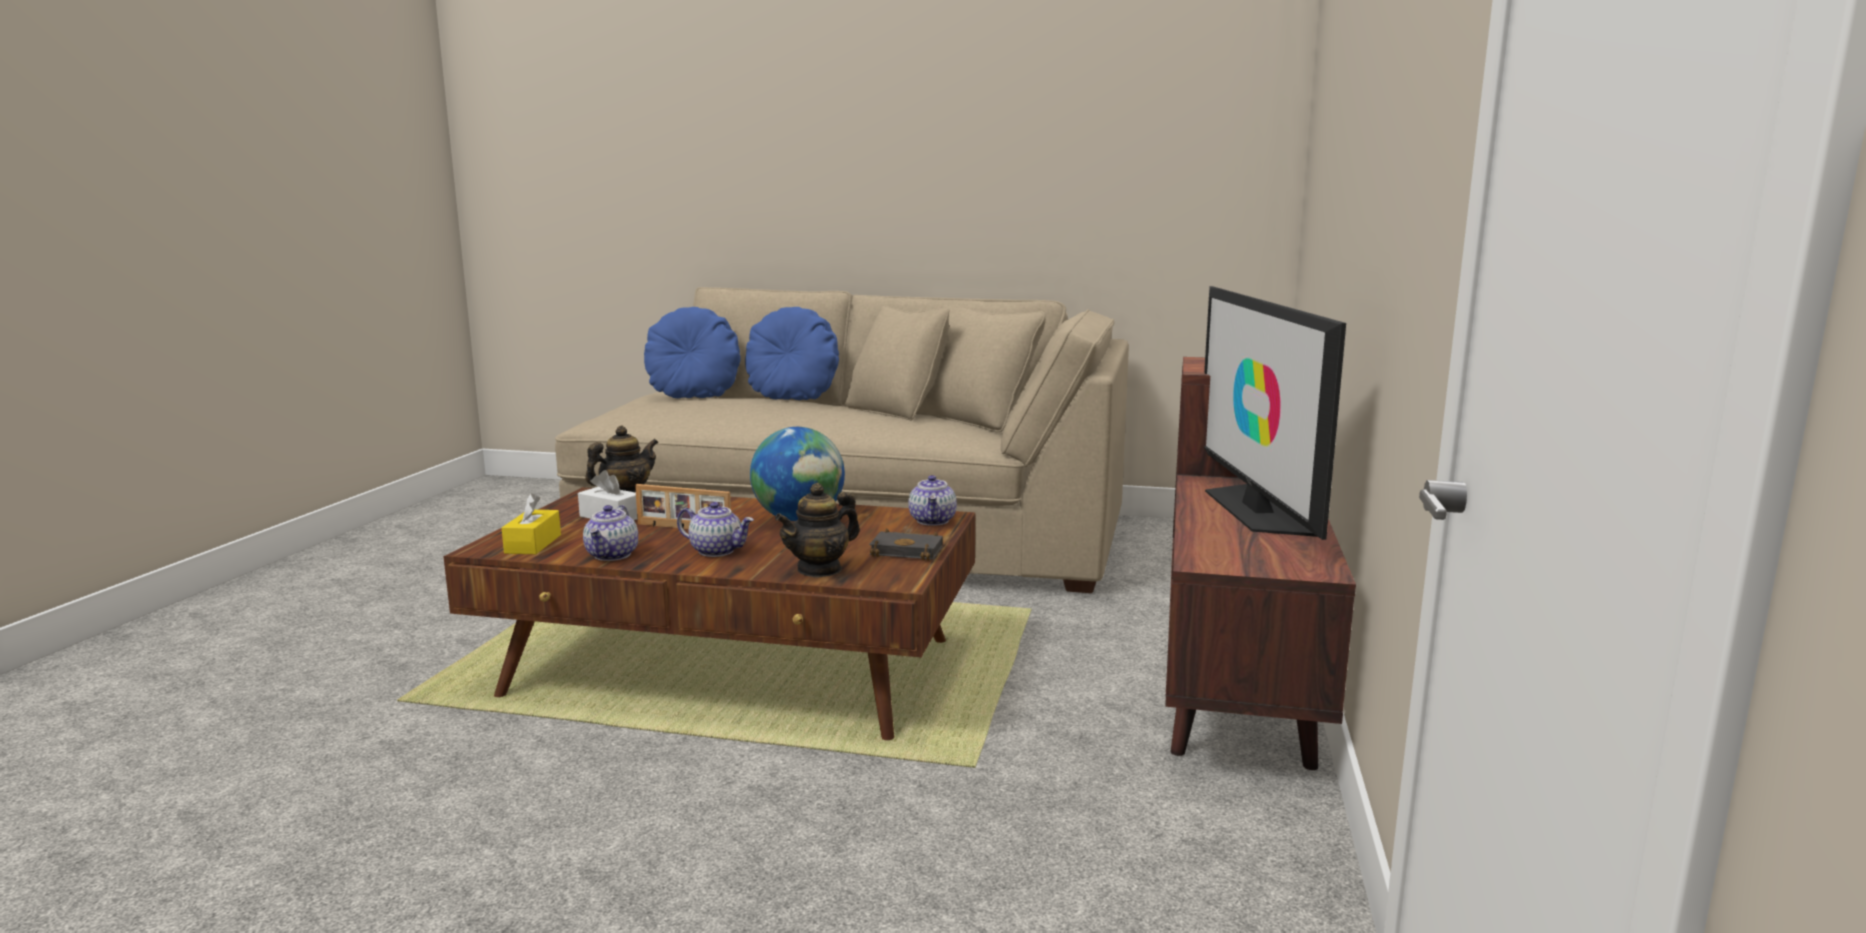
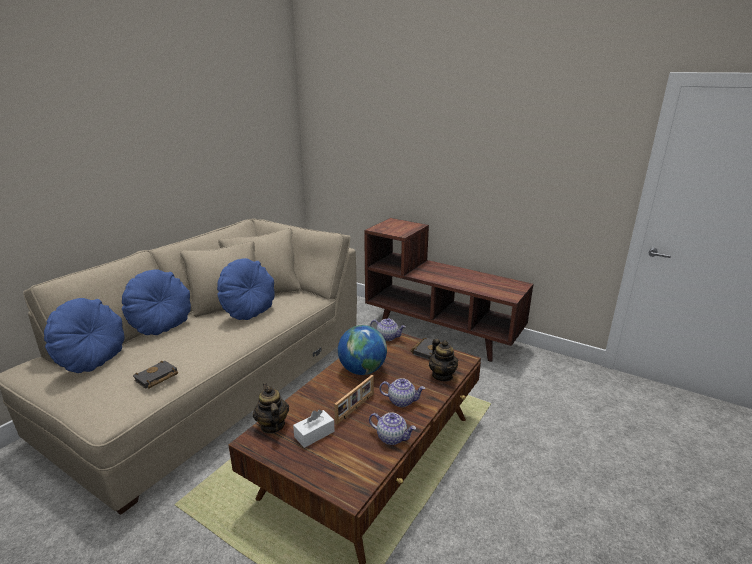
camera: 70 degrees left, 10 degrees up
(533, 544) = (353, 470): yellow tissue box -> none
(670, 417) = (156, 378): none -> black book
(717, 551) = (402, 401): teapot -> teapot turned 60 degrees clockwise
(874, 419) = (249, 313): none -> blue pillow
(1256, 510) = (456, 276): television -> none

